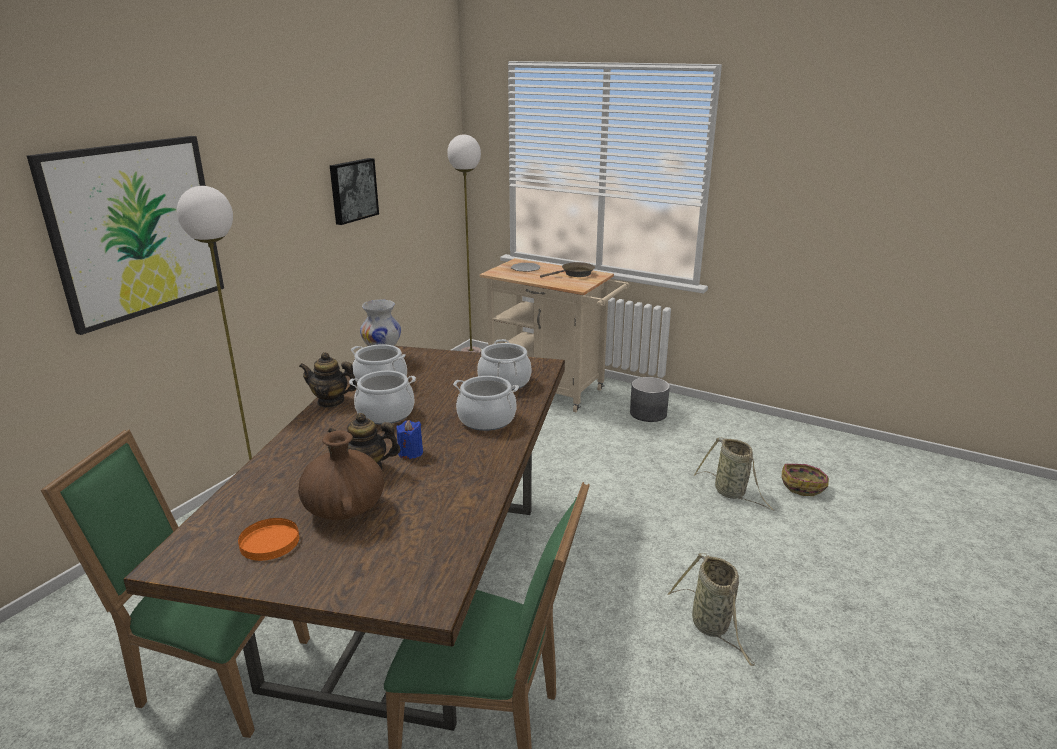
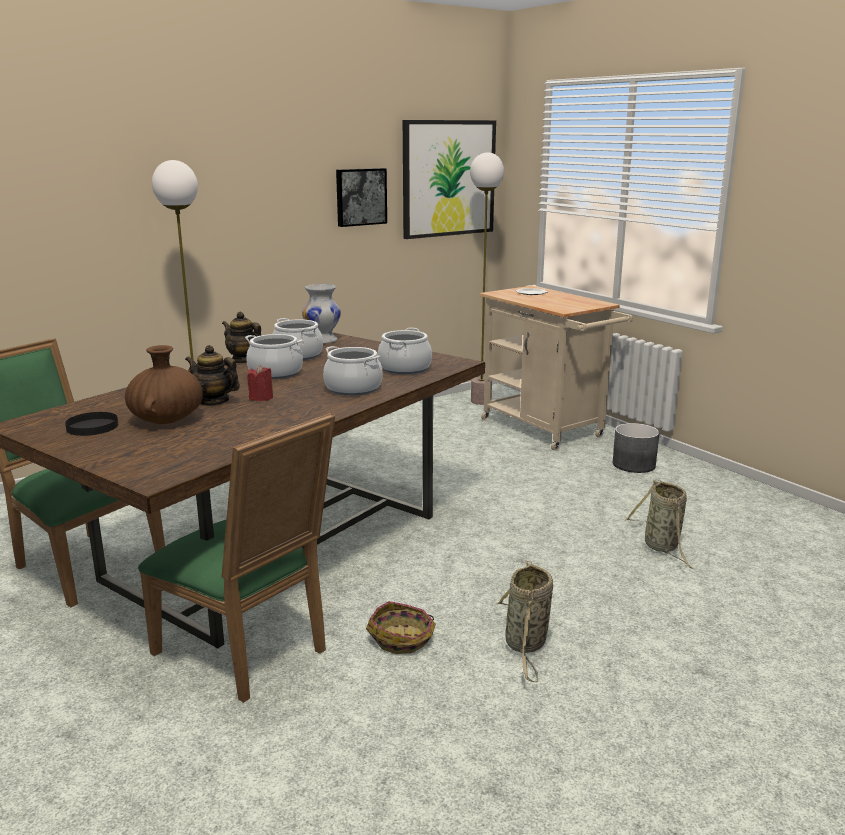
camera: 25 degrees right, 5 degrees down
(136, 230) = (134, 199): picture -> picture (448, 178)
(269, 542) = (92, 427): orange plate -> black plate
(410, 453) = (261, 398): blue candle -> red candle
(575, 274) = (576, 301): brown frying pan -> none
(803, 486) = (759, 559): basket -> basket (402, 638)

